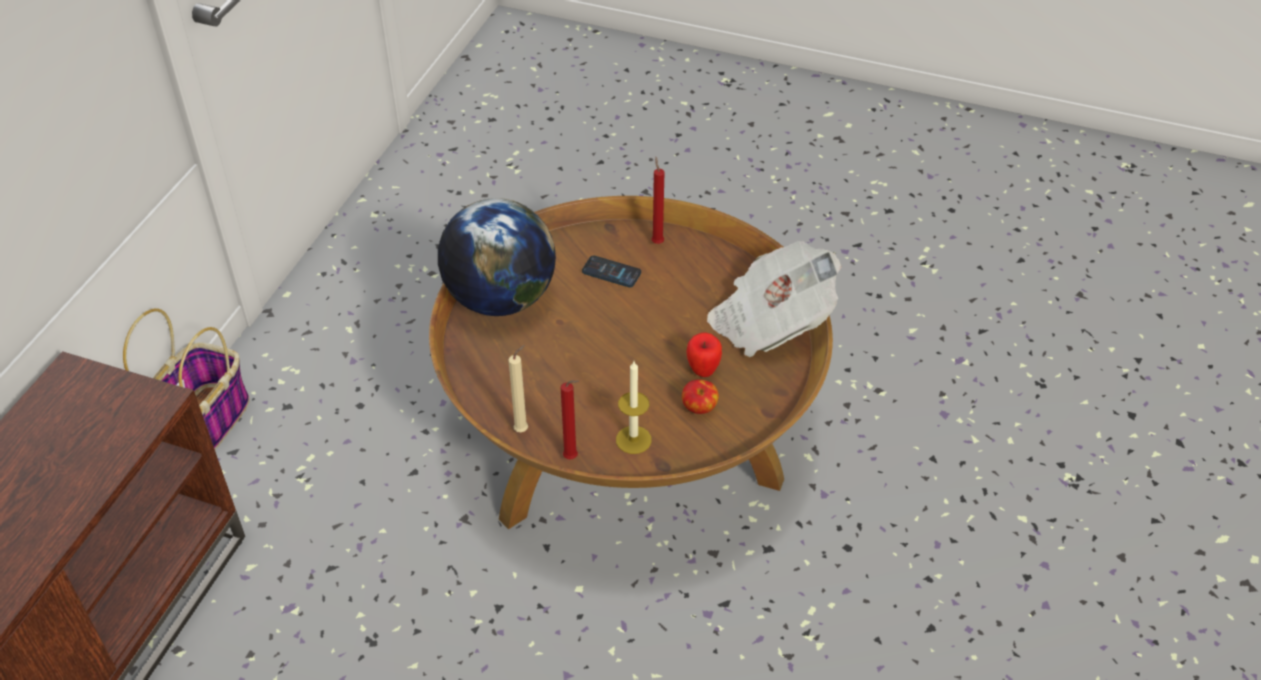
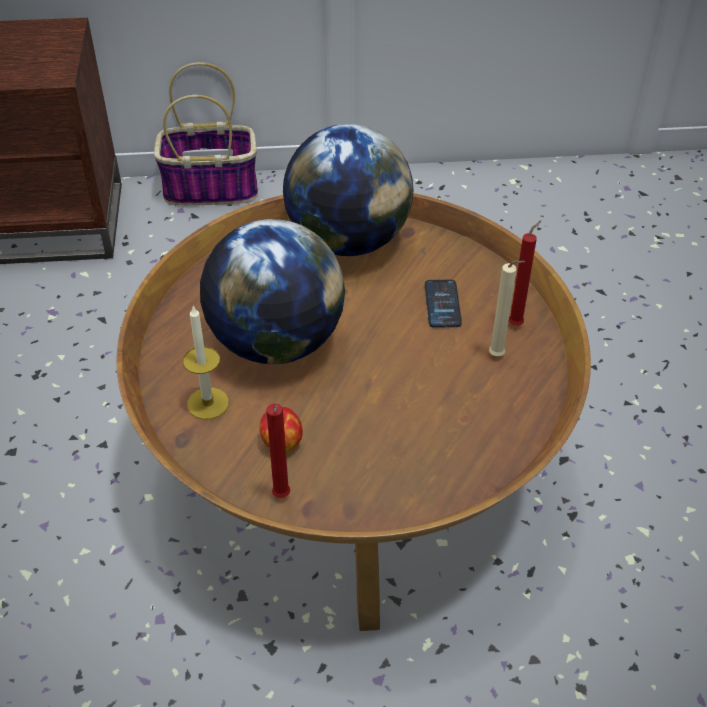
camera: 65 degrees right, 0 degrees up
(523, 429) = (178, 315): beige candle -> beige candle (498, 356)
(572, 458) = (160, 365): red candle -> red candle (281, 497)
(591, 379) = (275, 342): none -> globe
(703, 370) = (341, 427): apple -> none
(770, 322) = (459, 464): newspaper -> none

